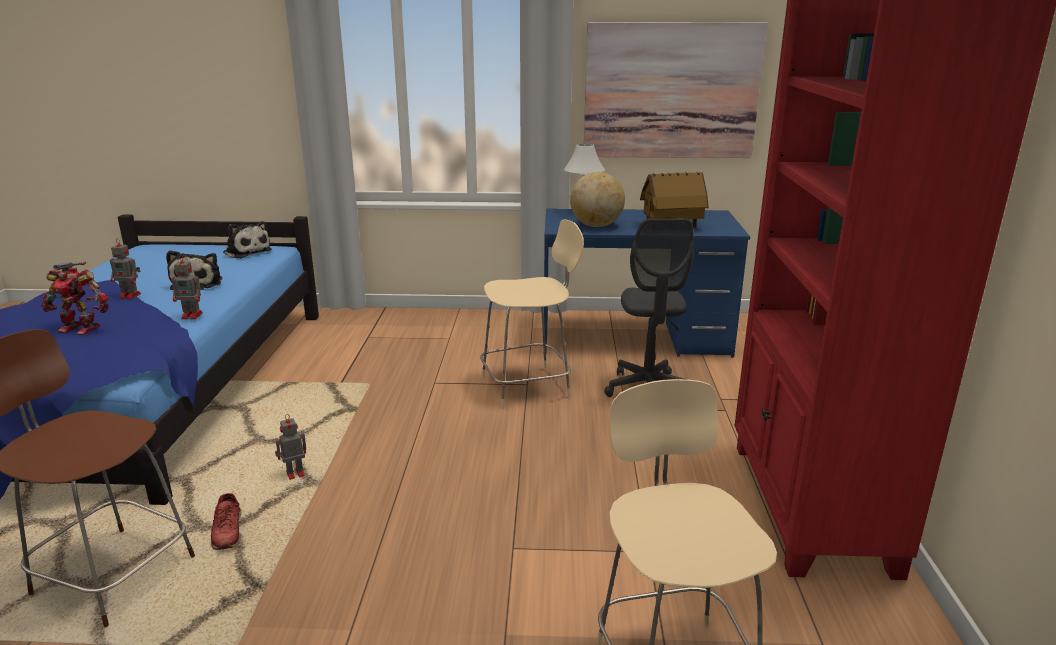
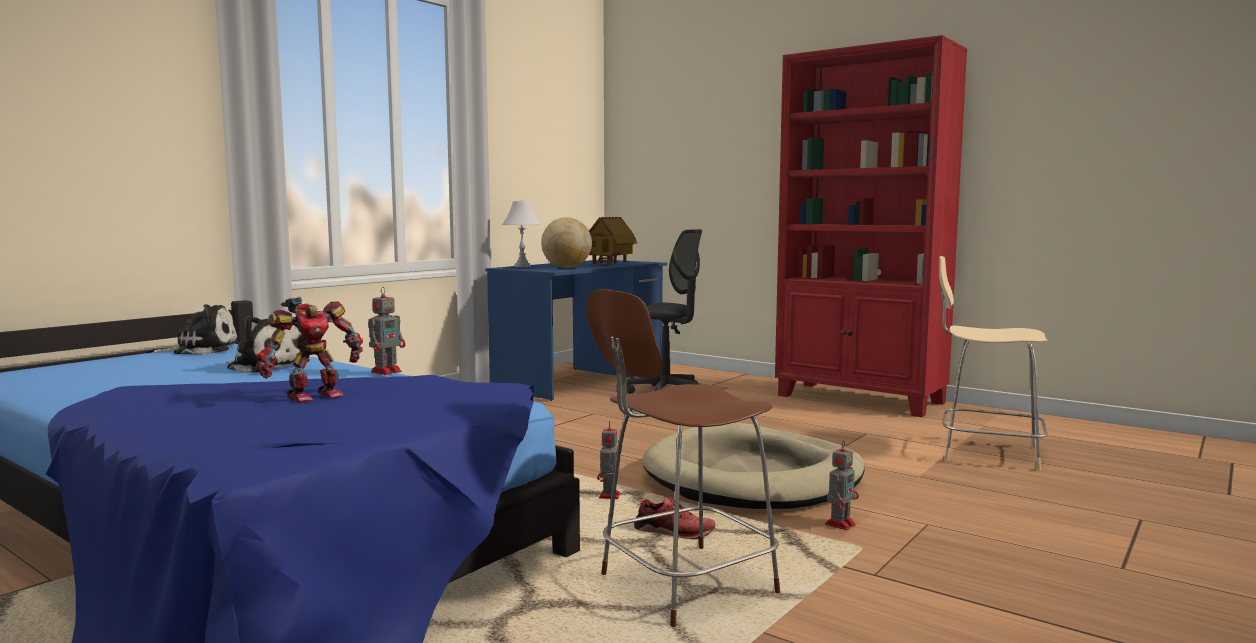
camera: 55 degrees left, 15 degrees down
(131, 296) = (233, 382): toy robot -> toy robot (841, 524)
(406, 525) = (753, 477): none -> beige dog bed
(528, 386) = (598, 413): beige chair -> none
(671, 91) = (545, 161): picture -> none

